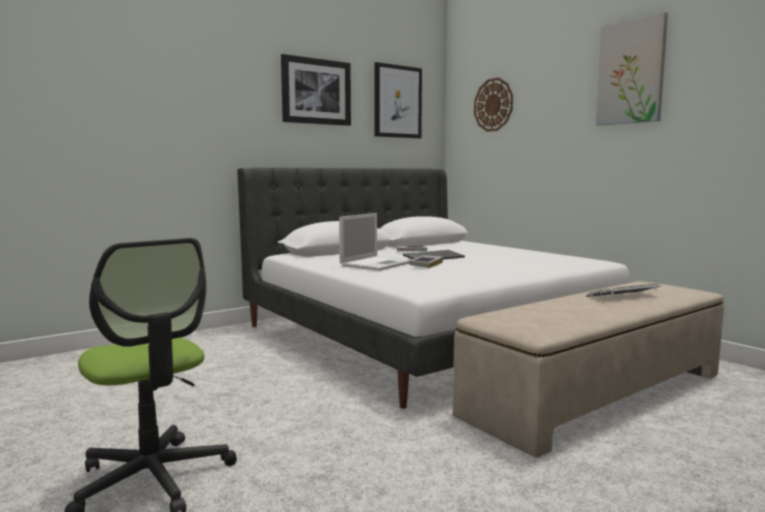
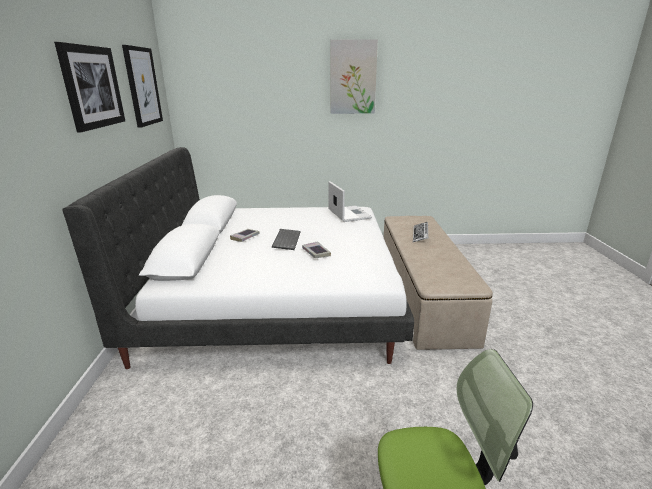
camera: 55 degrees left, 15 degrees up
(377, 264) = (280, 265): laptop -> laptop (348, 214)
(493, 105) = (228, 89): wall clock -> none

